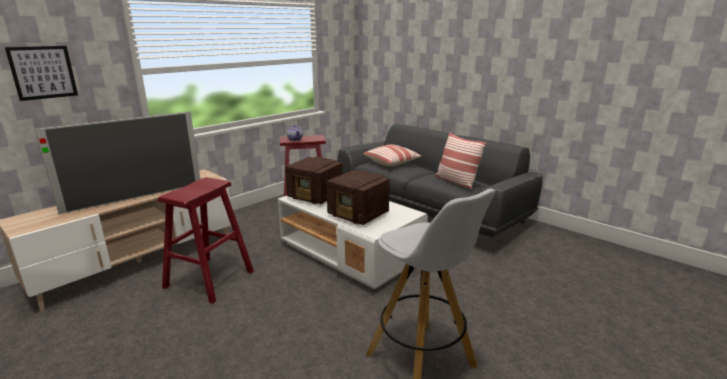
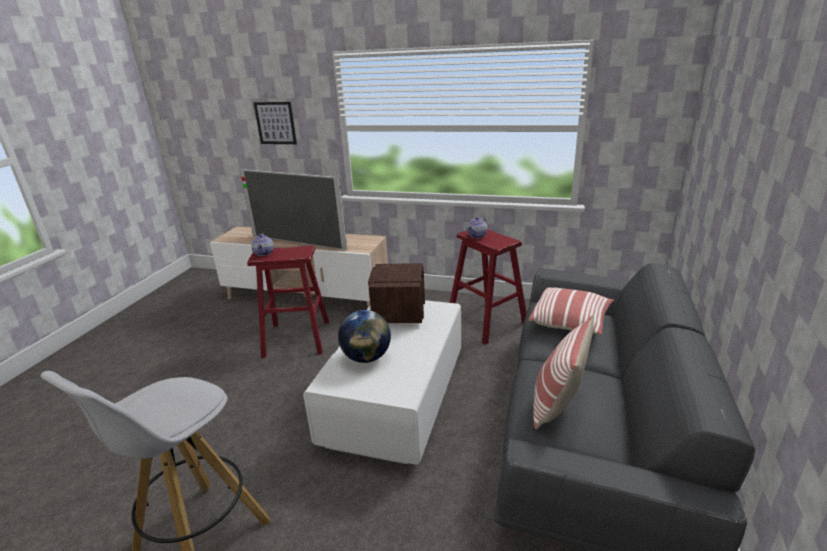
camera: 65 degrees right, 5 degrees up
(180, 194) = (264, 253): none -> teapot
(358, 215) = (367, 358): radio -> globe

